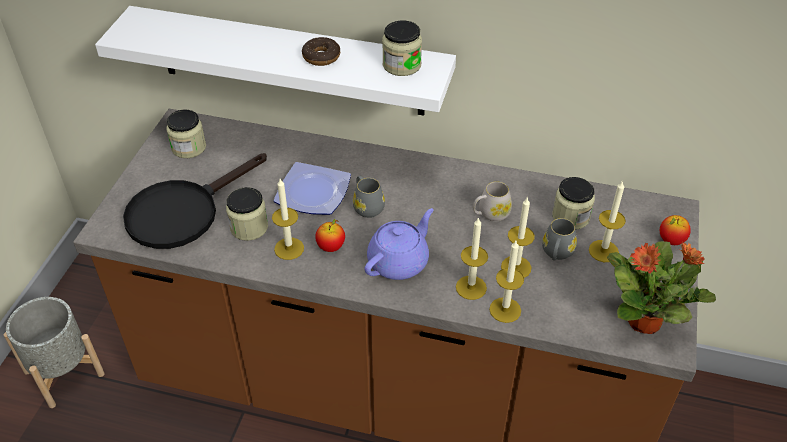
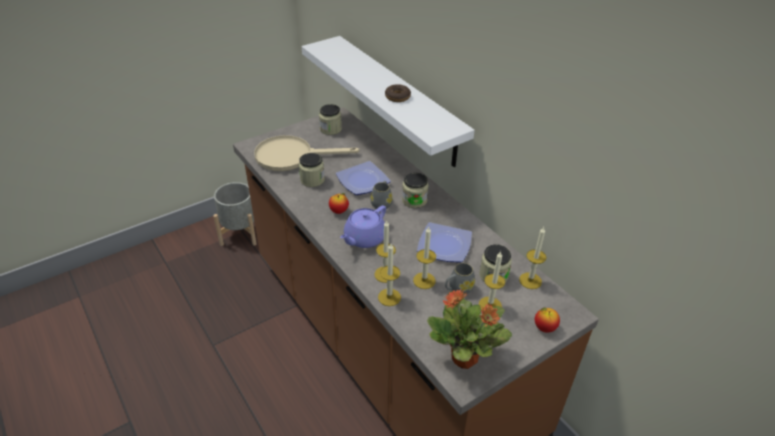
camera: 40 degrees right, 5 degrees down
(183, 211) = (292, 156): black frying pan -> beige frying pan
(289, 248) = (318, 200): candle -> candle (530, 280)
(399, 261) = (364, 238): purple teapot -> purple teapot turned 135 degrees clockwise
(402, 65) = (435, 120): jar -> jar (414, 200)
(490, 214) = (445, 245): white mug -> plate

